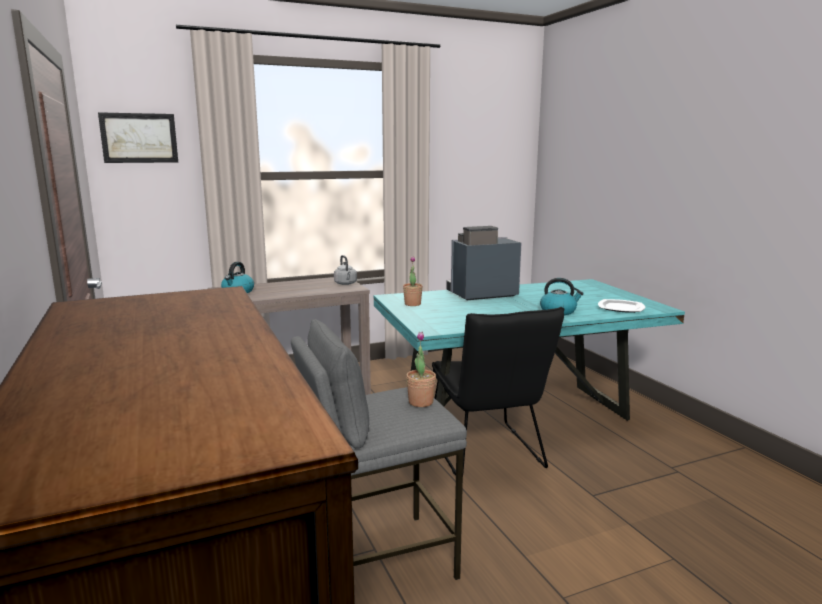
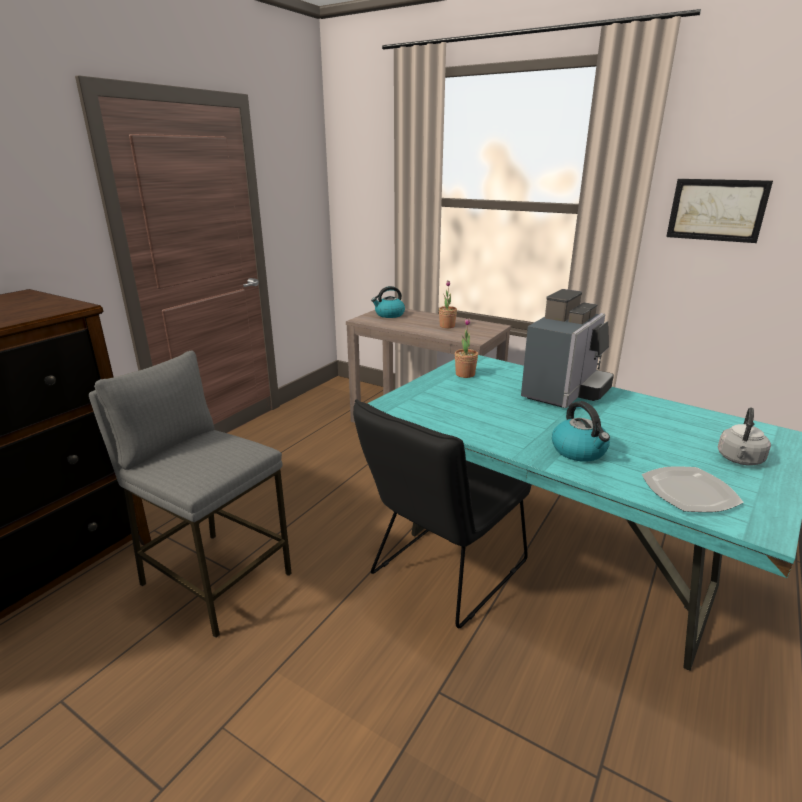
camera: 55 degrees right, 10 degrees up
(139, 138) = (360, 161): picture -> picture (716, 210)
(346, 284) = (481, 333): grey kettle -> grey kettle (739, 460)
(420, 402) = (223, 462): potted plant -> potted plant (447, 326)
(480, 294) = (565, 391): coffee machine -> coffee machine turned 90 degrees clockwise

